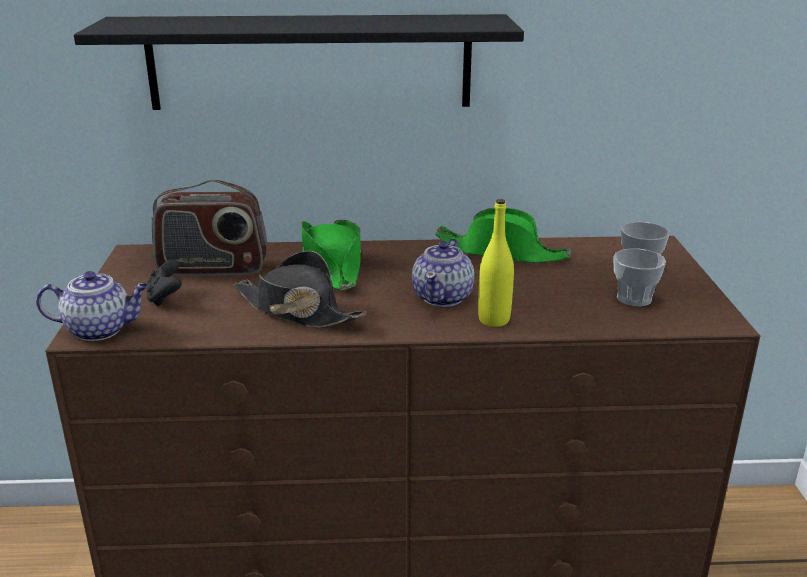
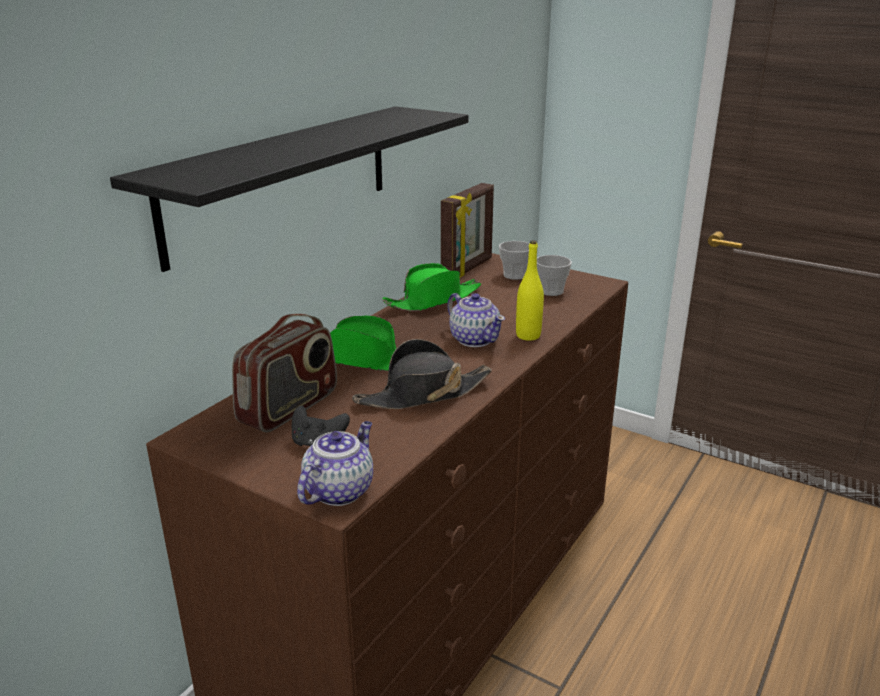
camera: 55 degrees left, 0 degrees up
(609, 243) = (468, 269): none -> picture frame

